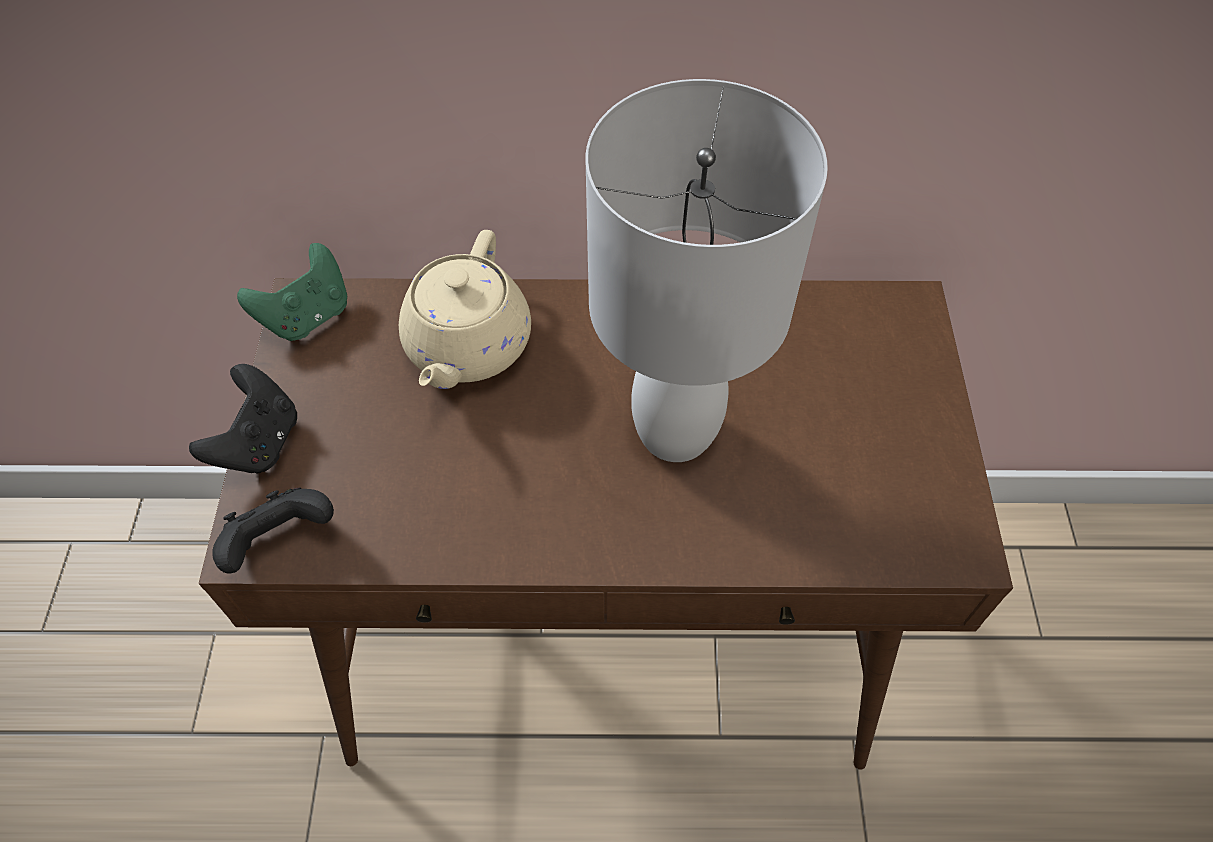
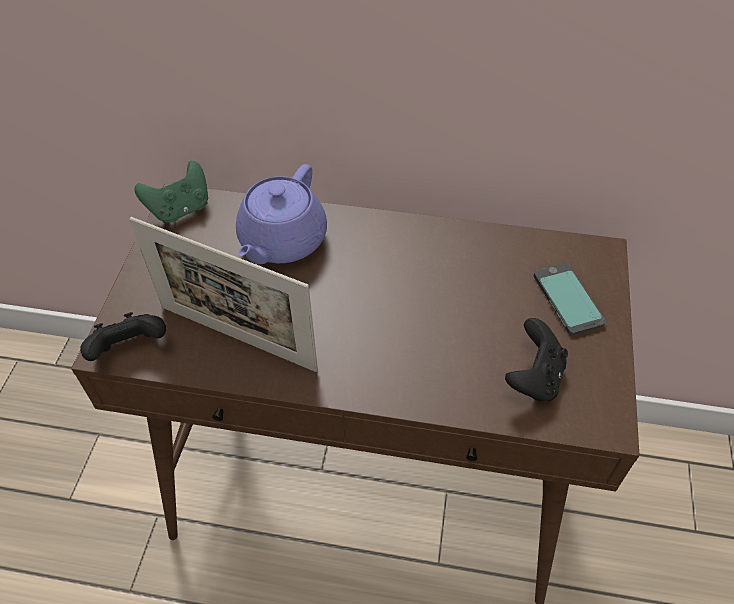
camera: 10 degrees right, 5 degrees down
(259, 442) = (131, 285): black game controller -> black game controller (534, 377)
(434, 501) = (237, 337): none -> picture frame
(467, 346) = (282, 241): beige teapot -> purple teapot
(672, 430) = (411, 314): white table lamp -> none
(879, 380) = (567, 300): none -> phone

